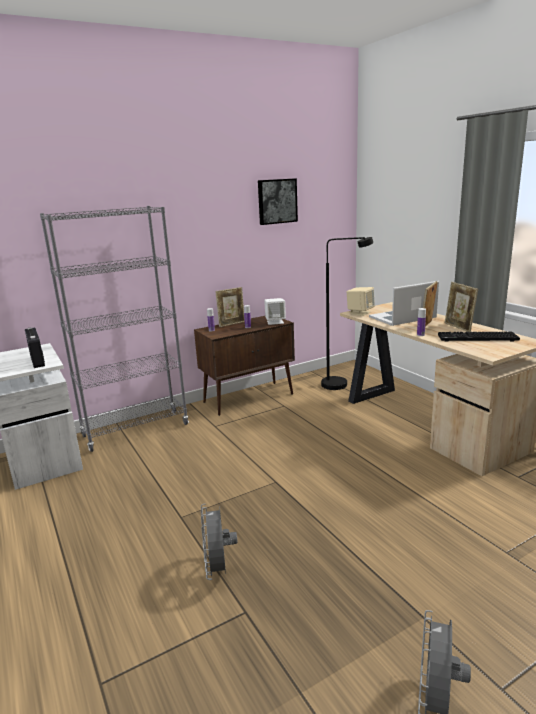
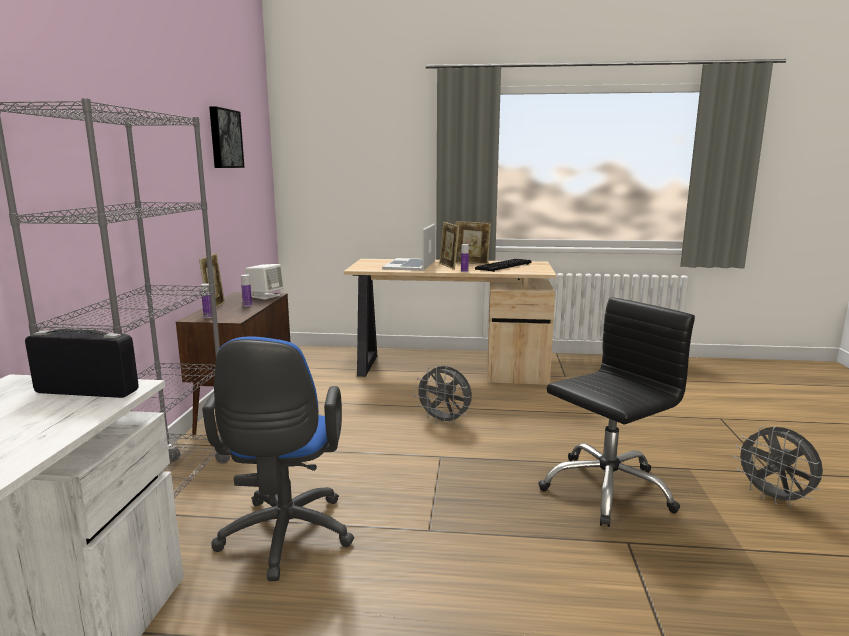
camera: 55 degrees left, 5 degrees down
(132, 477) = (284, 539): none -> blue office chair
(218, 569) = (551, 536): grey fan -> grey fan (444, 421)
(318, 575) = (606, 489): none -> black office chair
(341, 384) = (319, 366): black floor lamp -> none
(360, 313) = (363, 268): beige speaker -> none

